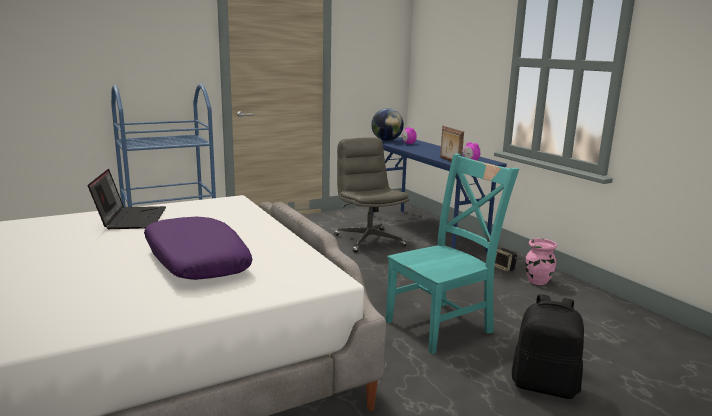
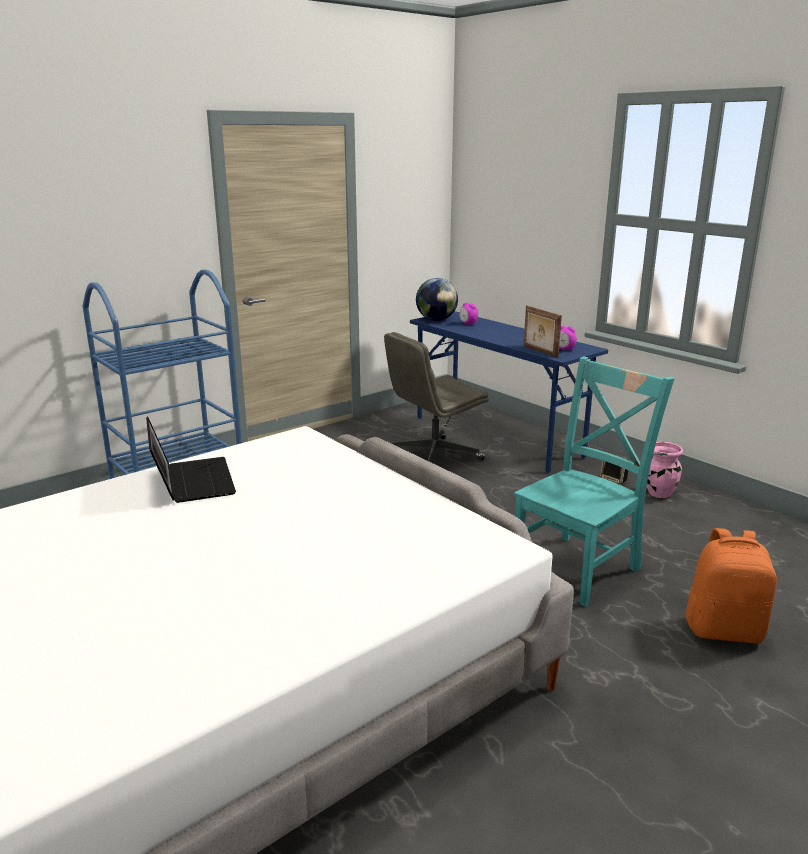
camera: 10 degrees left, 5 degrees up
(195, 261) = (330, 541): purple pillow -> none
(368, 240) = (434, 456): grey office chair -> grey office chair turned 90 degrees counterclockwise
(545, 385) = (724, 630): black backpack -> orange backpack

